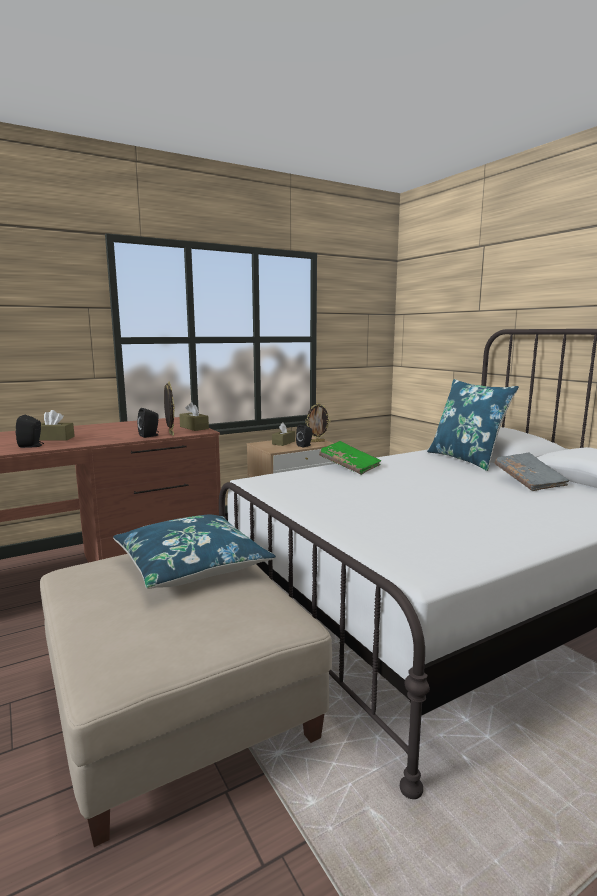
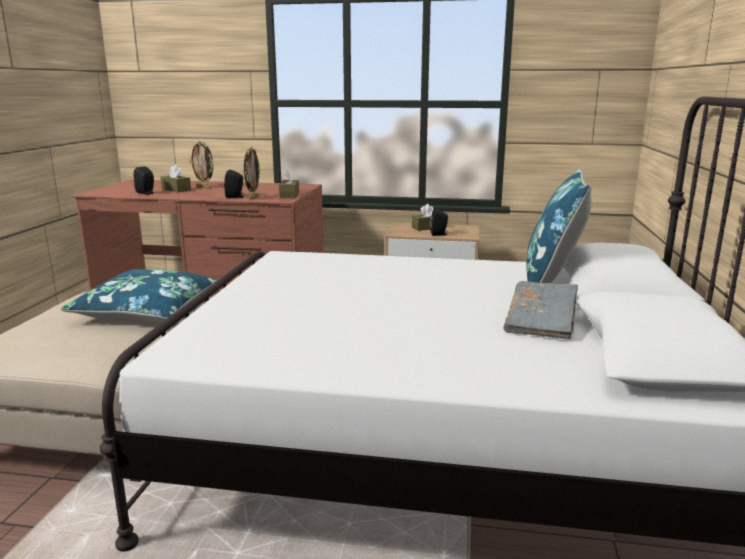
camera: 40 degrees right, 5 degrees up
(317, 441) = (465, 232): picture frame -> picture frame (204, 187)
(349, 467) = (395, 261): green book -> none

